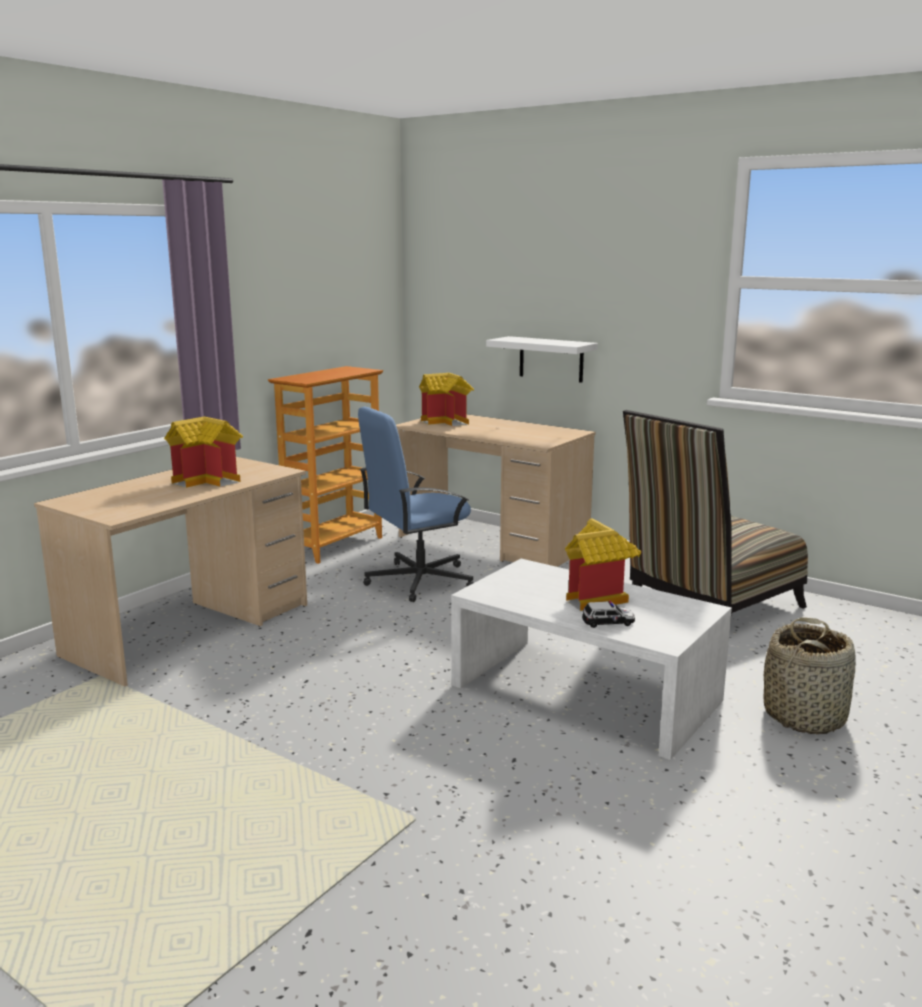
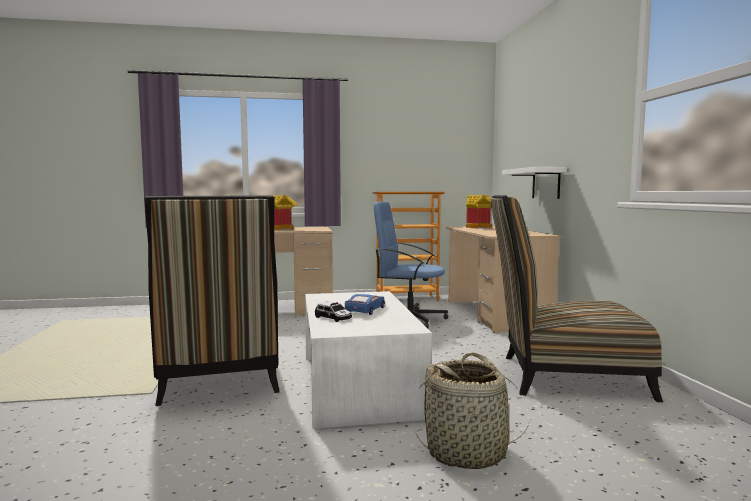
camera: 45 degrees right, 10 degrees down
(437, 760) = (219, 379): none -> chair
(598, 598) = (365, 310): toy house -> blue toy car

